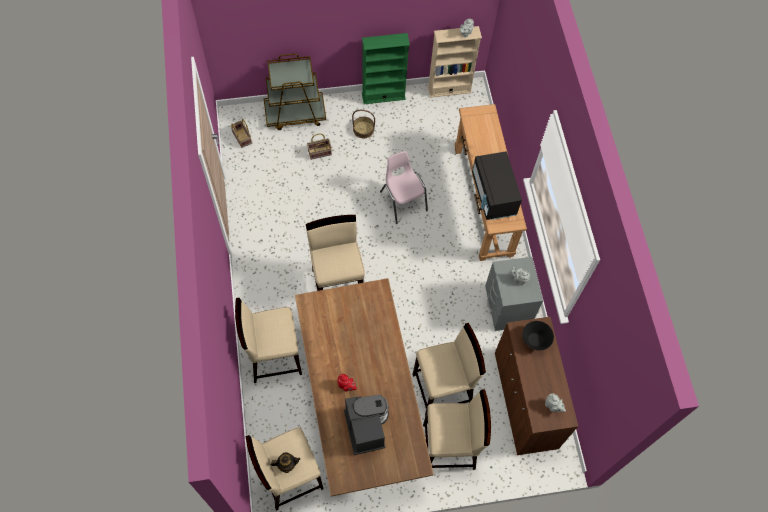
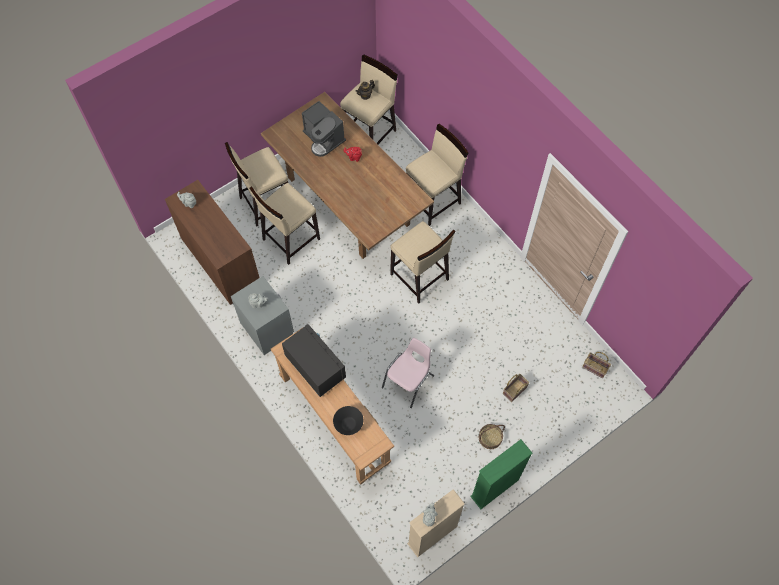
camera: 155 degrees right, 0 degrees up
(295, 114) = (565, 419): brown cart -> none
(403, 200) = (409, 381): pink chair -> pink chair turned 90 degrees counterclockwise
(535, 340) = (222, 245): black bowl -> black bowl (348, 424)

